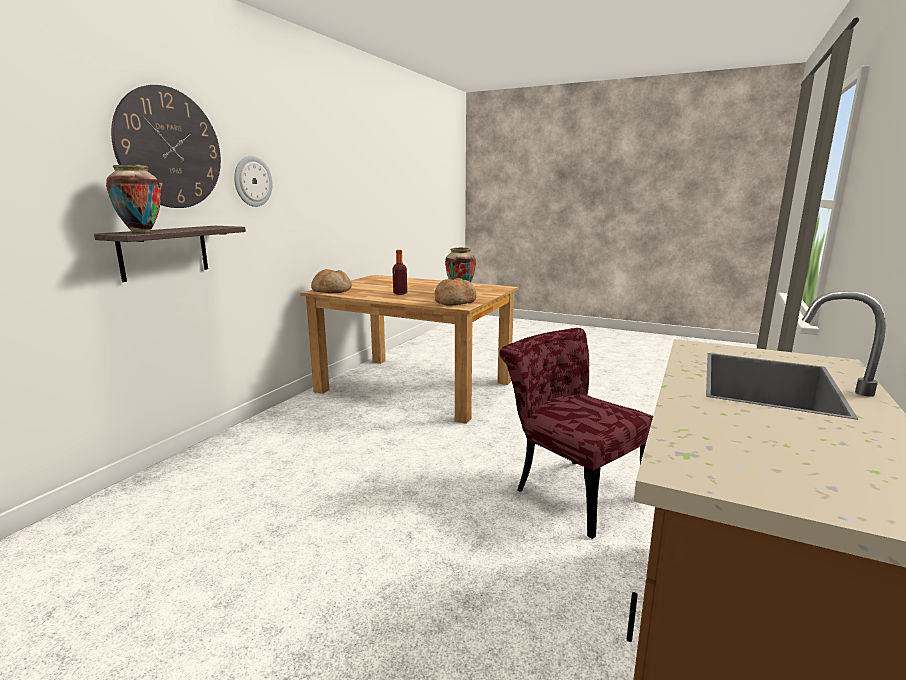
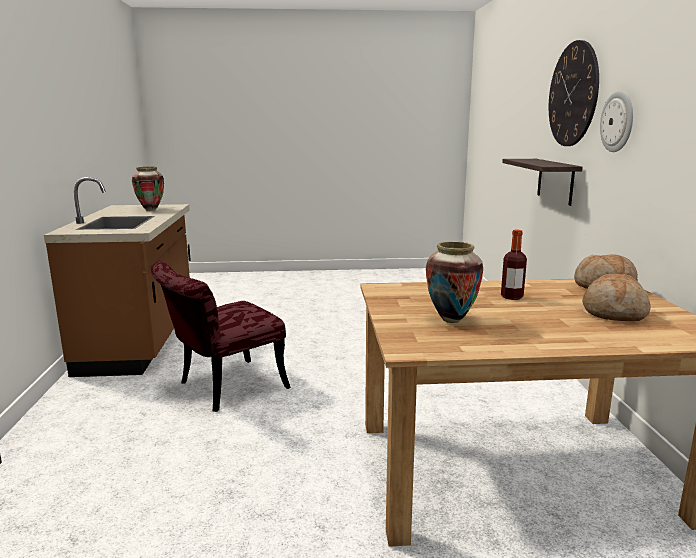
camera: 150 degrees right, 0 degrees up
(141, 232) = (523, 159): vase -> vase (151, 209)
(455, 302) = (404, 293): bread -> bread (614, 312)
(571, 488) = (223, 388): red chair -> red chair turned 120 degrees clockwise

